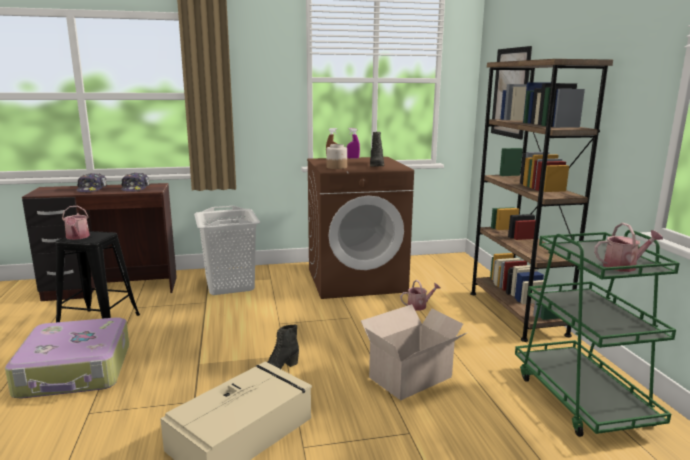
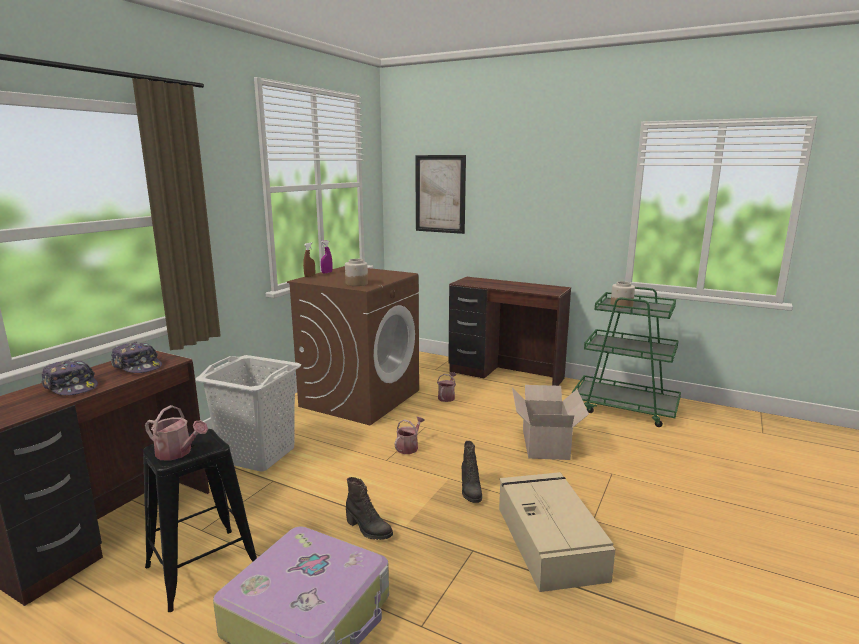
camera: 50 degrees left, 0 degrees up
(376, 165) = (377, 275): black boot -> black boot (368, 529)
(516, 313) = (505, 375): brown bookcase -> brown desk
(588, 250) = (621, 305): none -> jar
(623, 266) = (656, 309): watering can -> watering can (409, 447)

